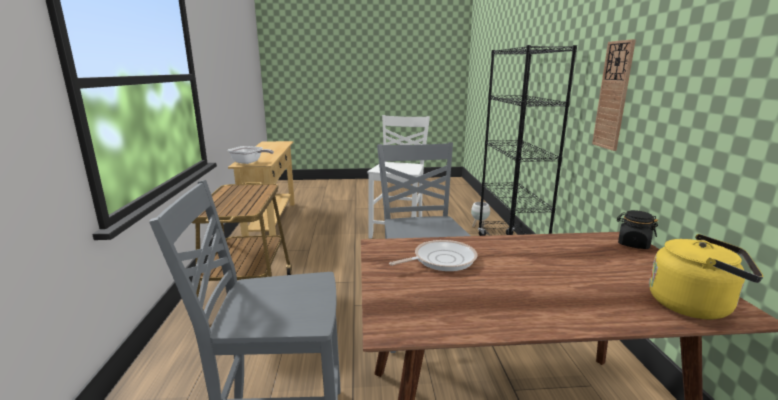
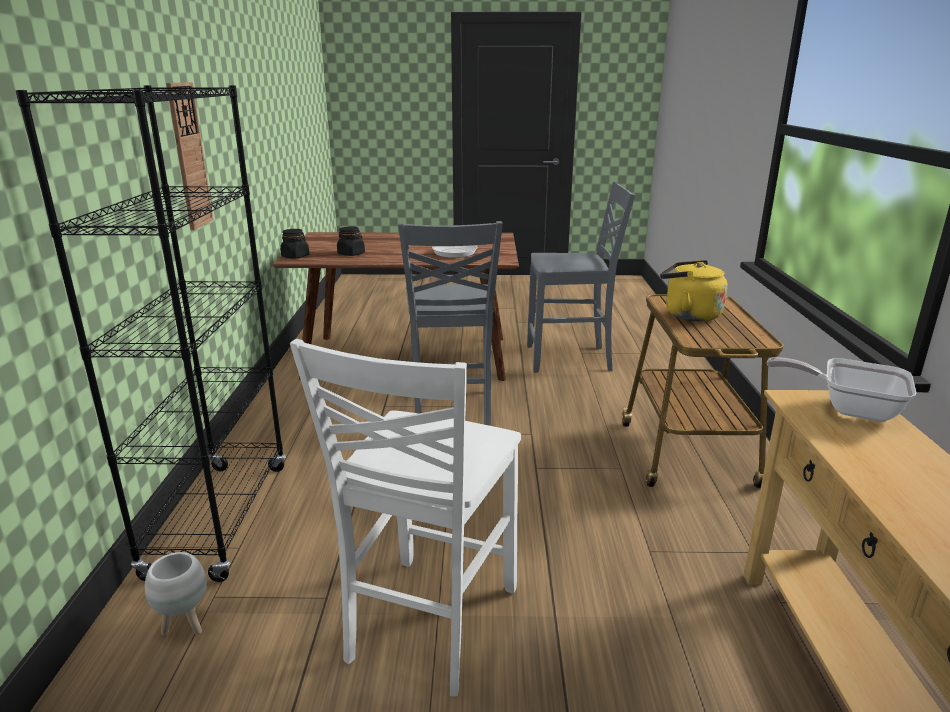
camera: 175 degrees left, 5 degrees up
(576, 252) = (351, 254): none -> black jar
(694, 305) = (335, 236): yellow kettle -> yellow kettle (688, 315)

